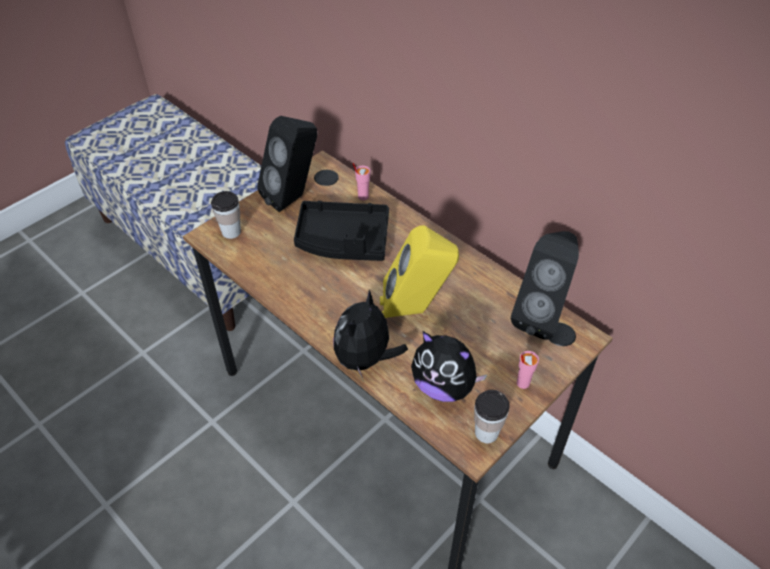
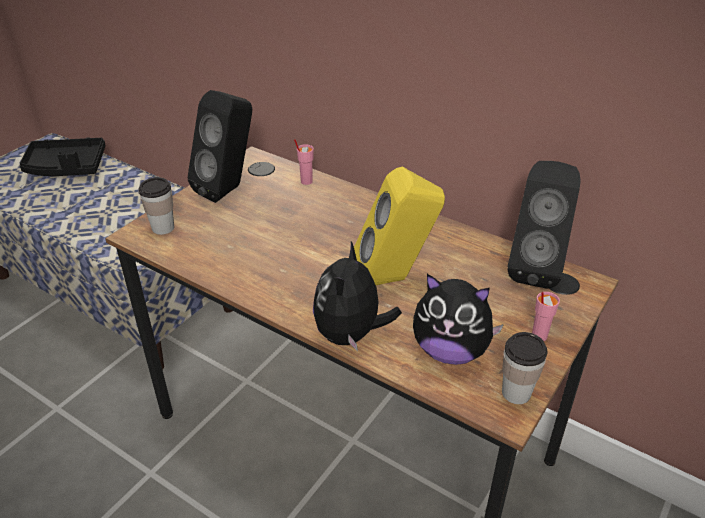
camera: 10 degrees left, 10 degrees down
(343, 240) = (294, 223): black tray -> black tray (66, 167)

